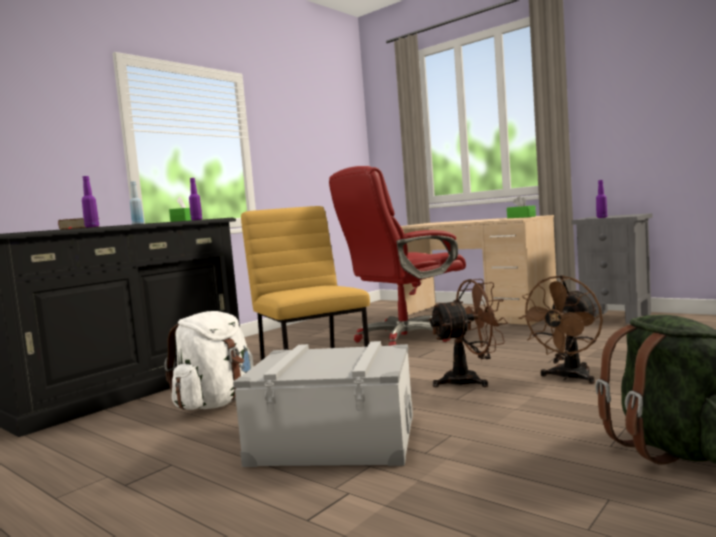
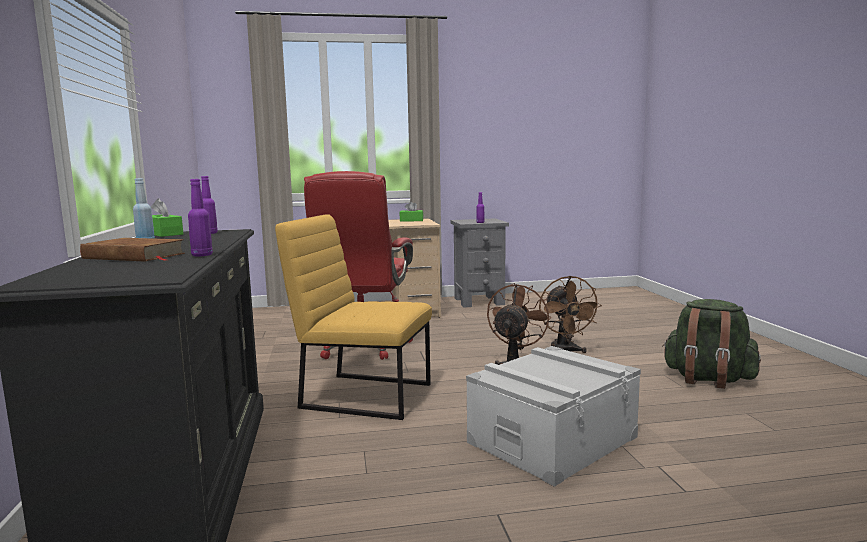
camera: 50 degrees left, 5 degrees up
(216, 403) = (362, 454): white backpack -> none

